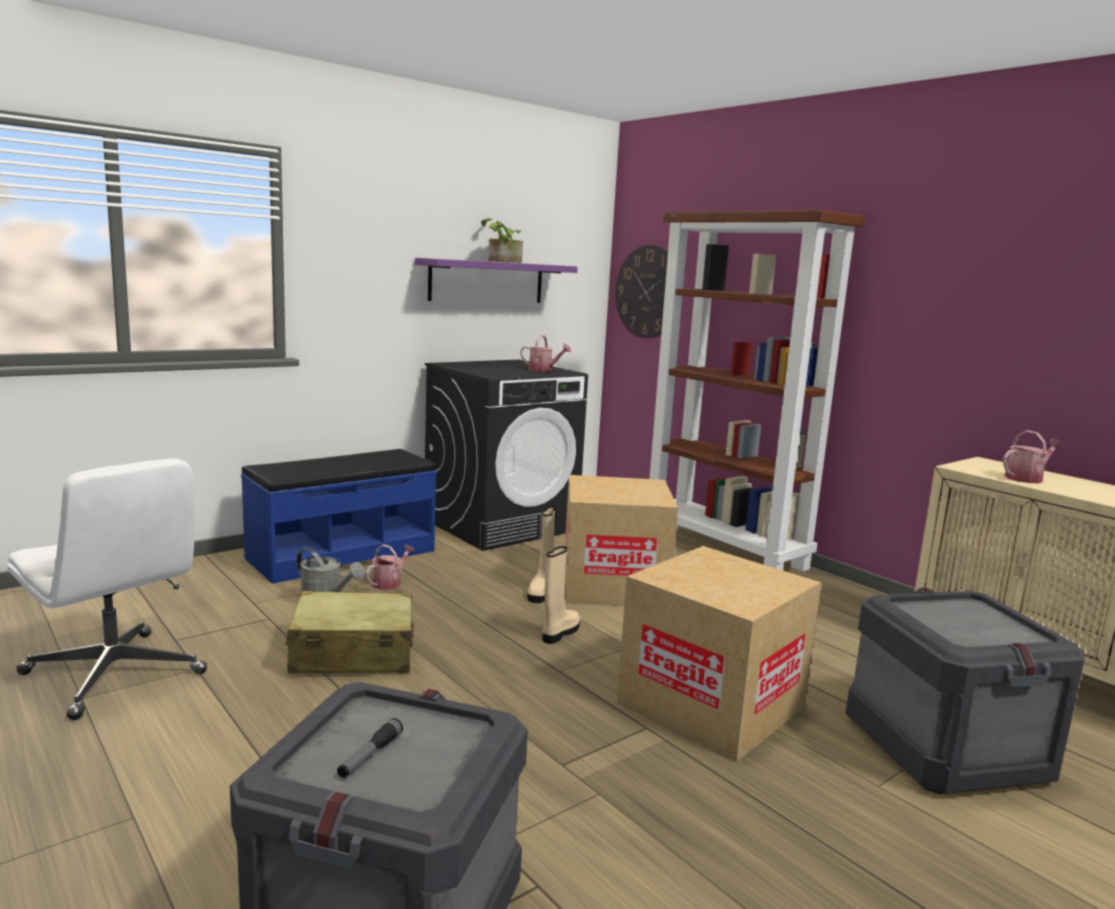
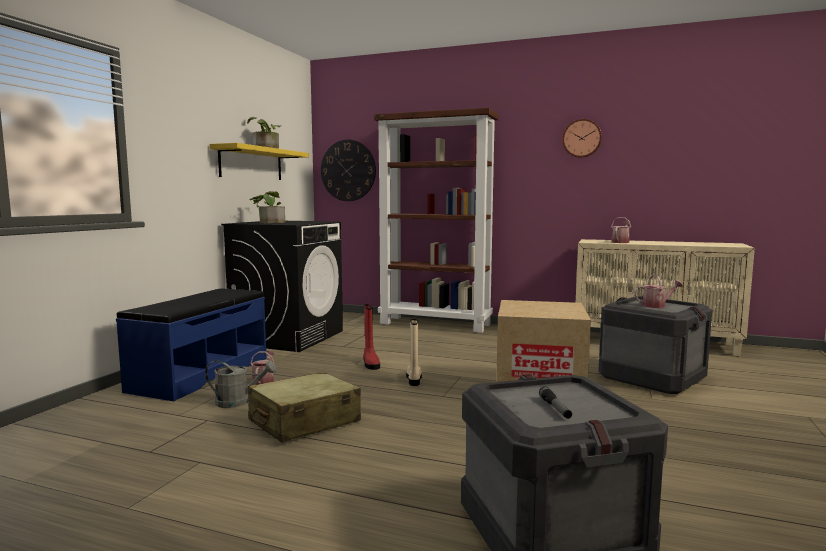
camera: 30 degrees left, 5 degrees down
(115, 674) = (133, 485): white office chair -> none
(487, 281) = (251, 163): purple shelf -> yellow shelf
(487, 366) = (269, 222): none -> potted plant
(541, 592) = (370, 363): beige boot -> red boot
(543, 370) = (310, 221): watering can -> watering can (656, 305)
(613, 585) = (405, 352): cardboard box -> none
(1005, 269) = (581, 138): none -> wall clock

